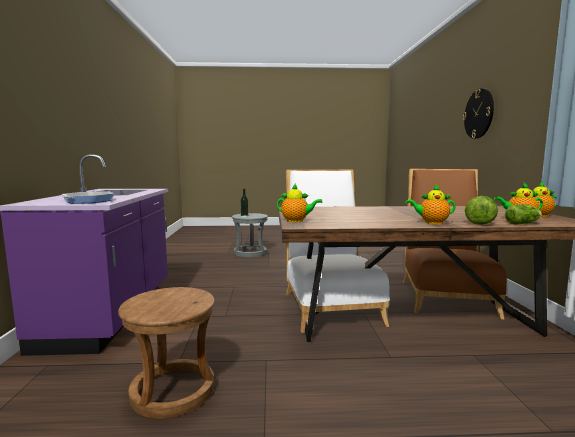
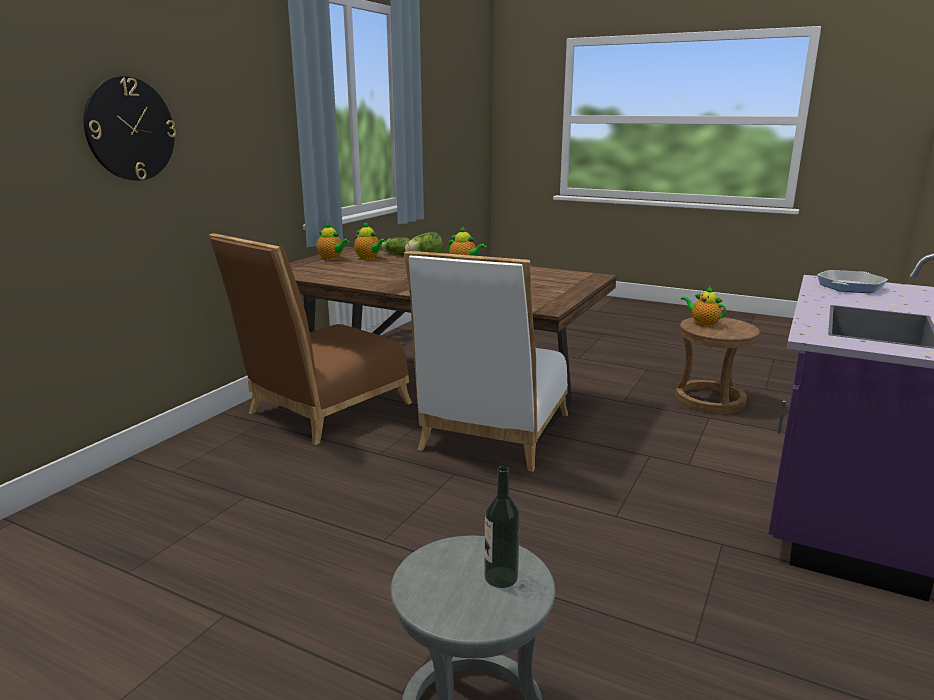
camera: 150 degrees left, 10 degrees up
(296, 221) = (586, 281): teapot -> teapot (703, 323)

